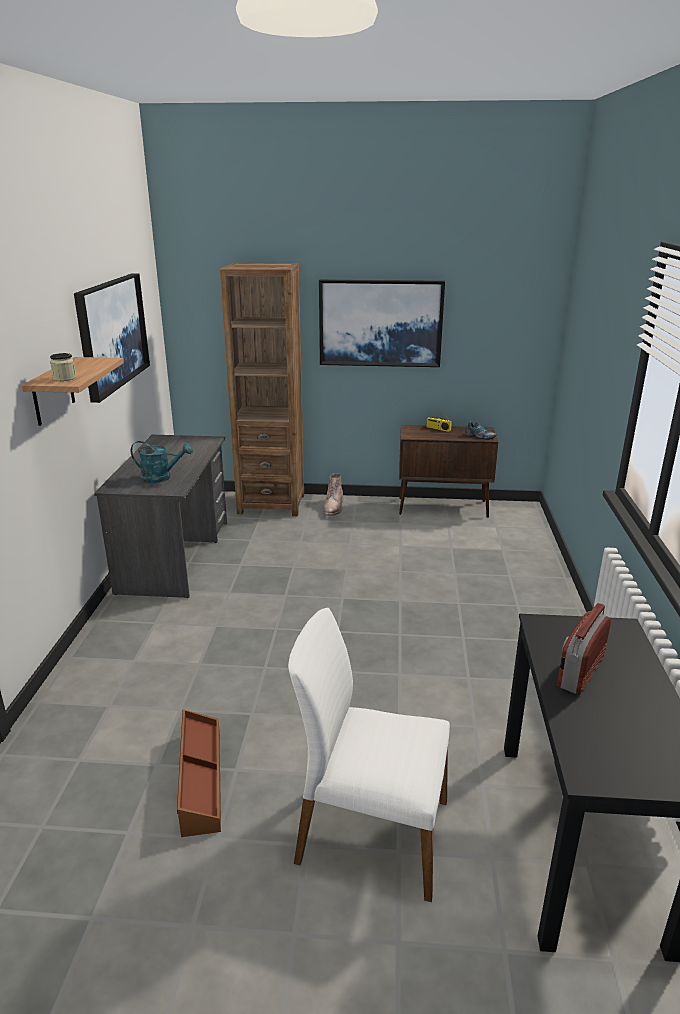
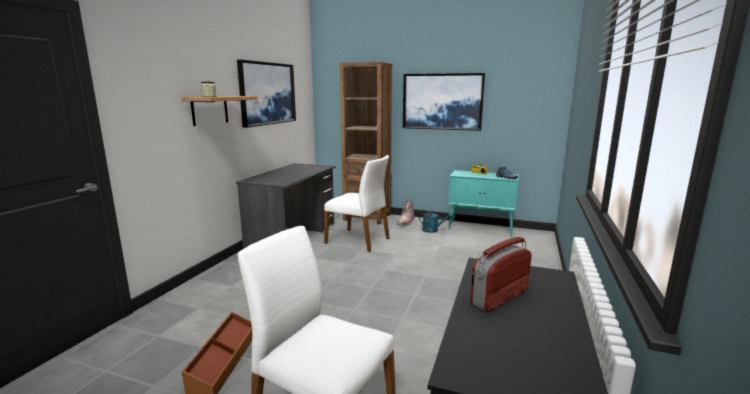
camera: 15 degrees right, 10 degrees down
(161, 478) = (280, 178): turquoise watering can -> turquoise watering can (433, 230)
(280, 551) = (358, 240): none -> white chair
(443, 508) = (481, 228): brown cabinet -> turquoise cabinet

